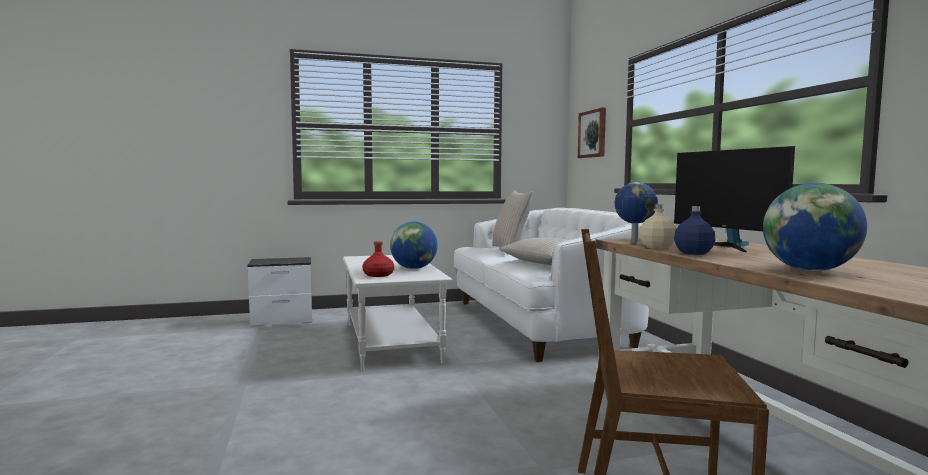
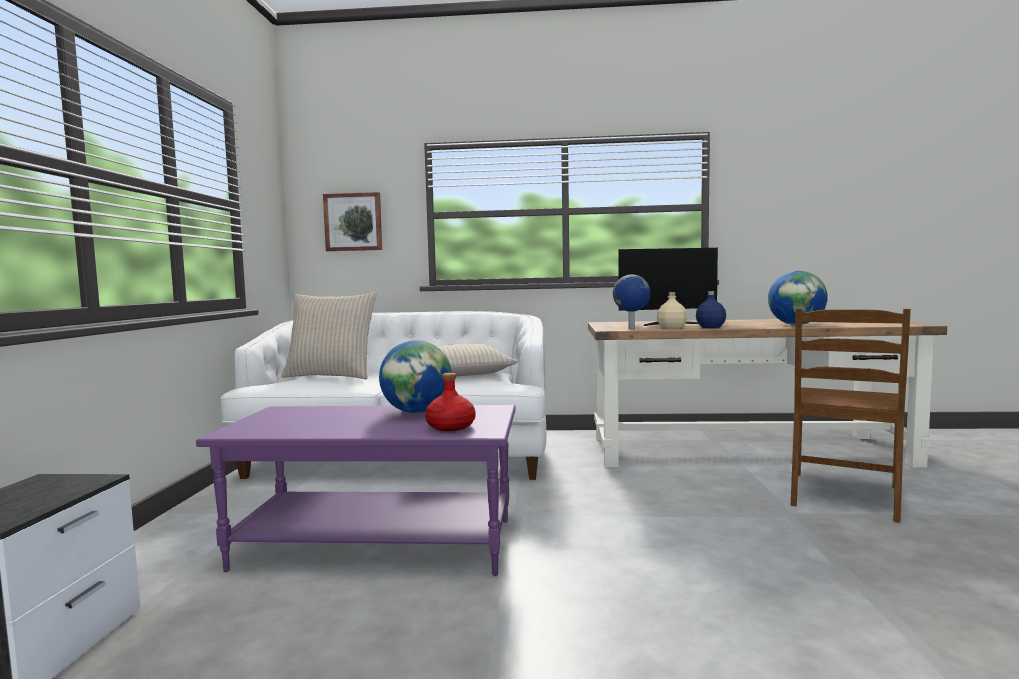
camera: 70 degrees left, 0 degrees up
(392, 342) = (379, 543): white coffee table -> purple coffee table

